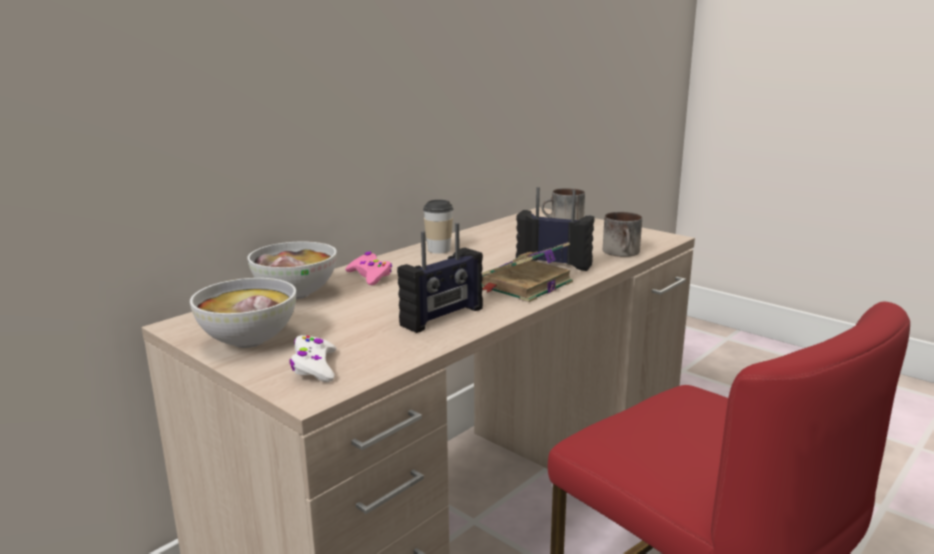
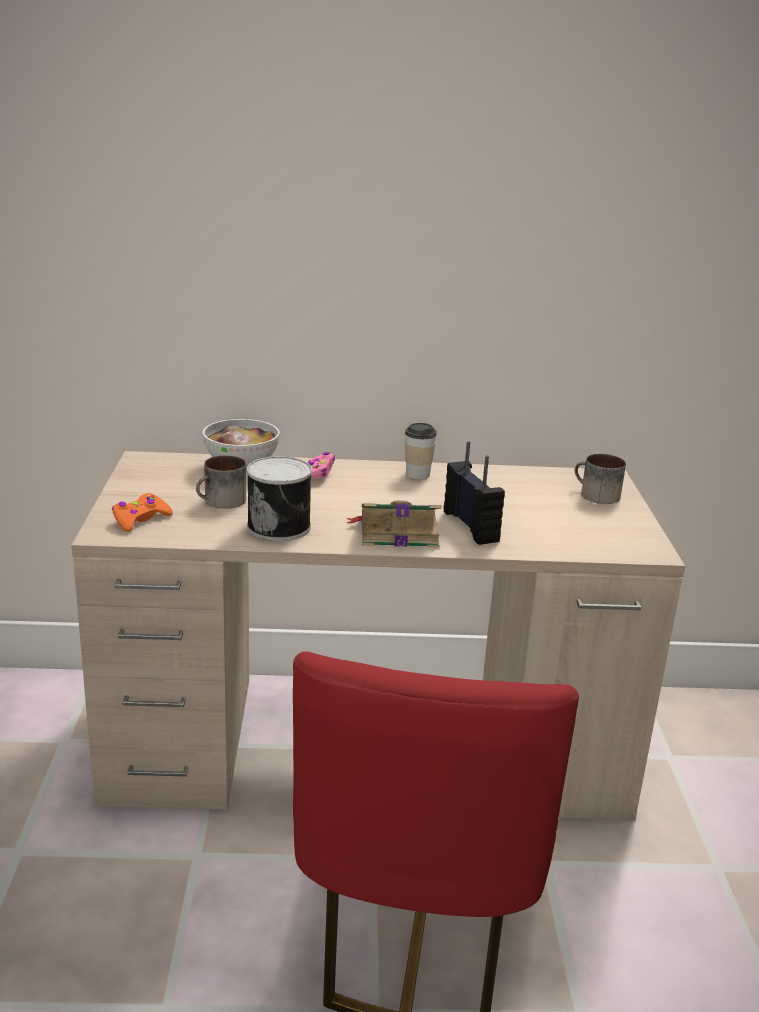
camera: 45 degrees right, 5 degrees up
(248, 341) = (147, 486): bowl -> none
(314, 367) = (140, 519): white game controller -> orange game controller
(443, 317) = (280, 526): radio -> can
(623, 253) = (561, 545): mug -> mug (221, 502)

